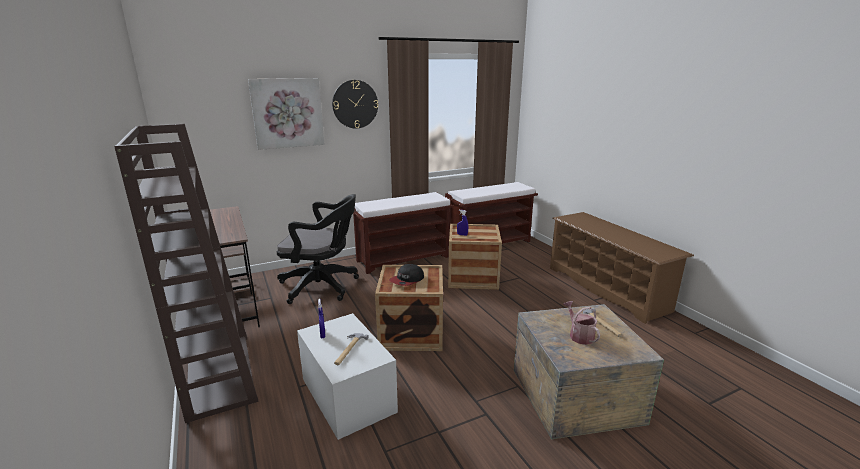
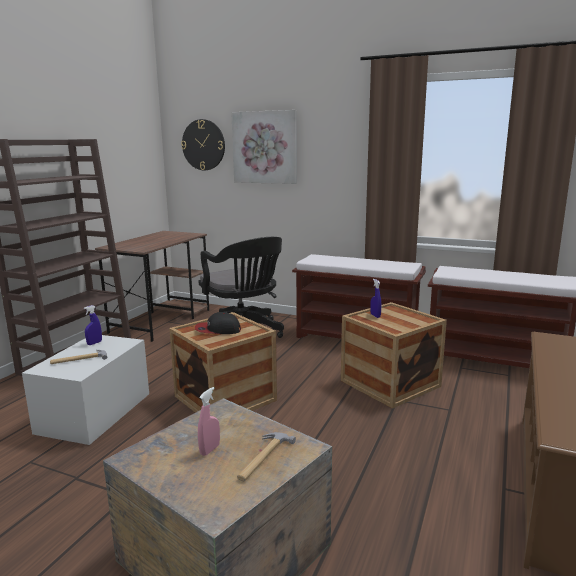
camera: 50 degrees right, 5 degrees down
(355, 104) = (335, 140): wall clock -> wall clock (203, 145)
(579, 335) = (210, 450): watering can -> pink spray bottle

